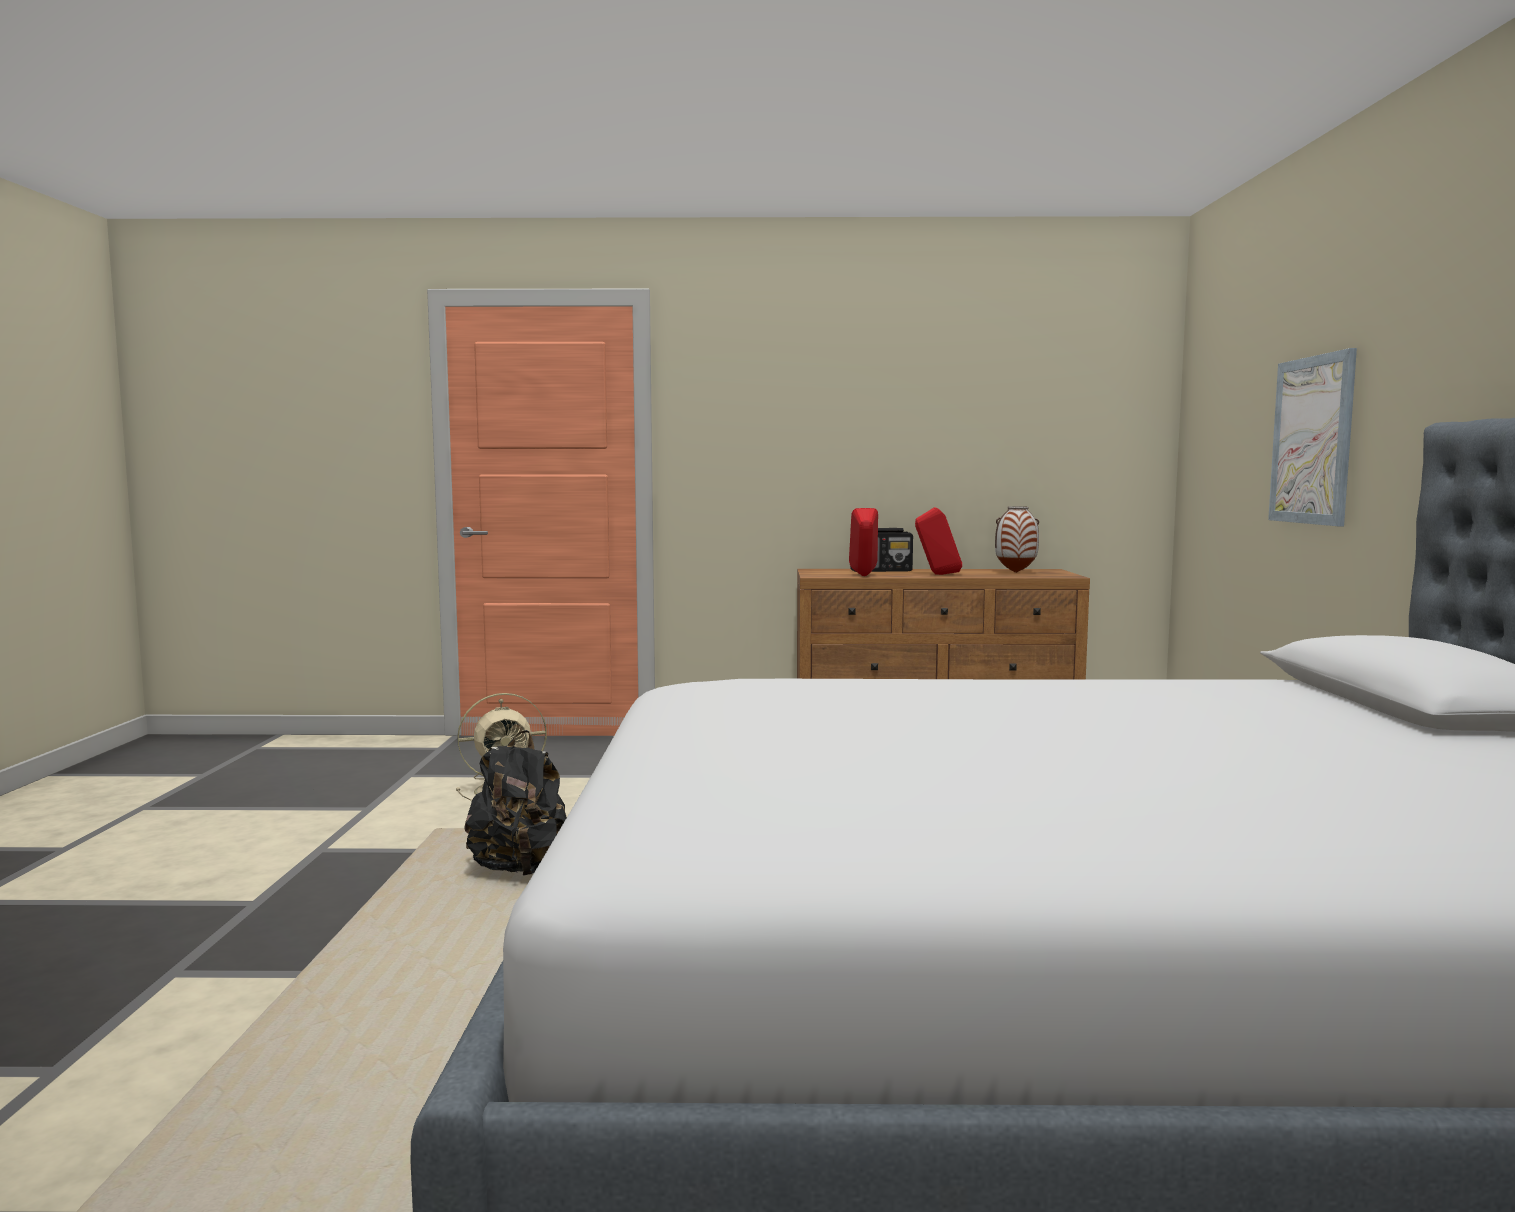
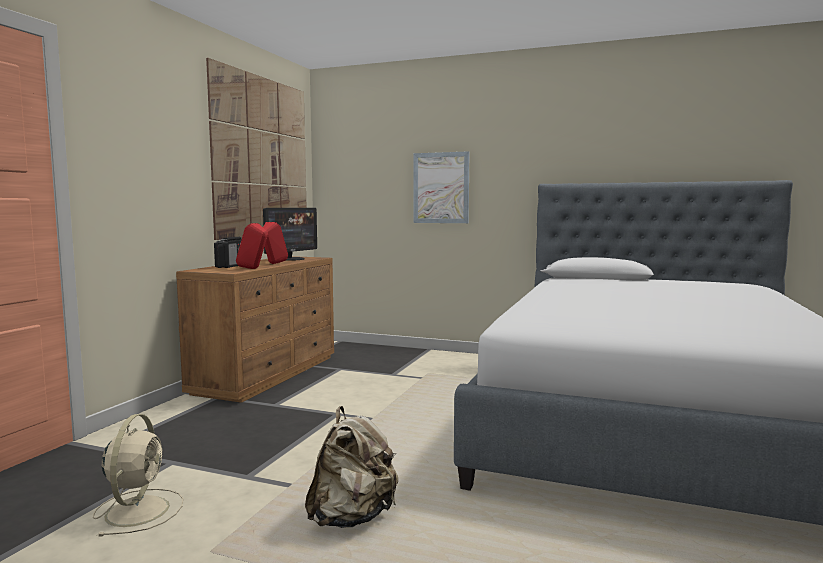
camera: 70 degrees left, 0 degrees up
(520, 869) = (352, 517): black backpack -> beige backpack
(1013, 401) = (262, 157): none -> picture
(1016, 572) = (290, 259): vase -> monitor

